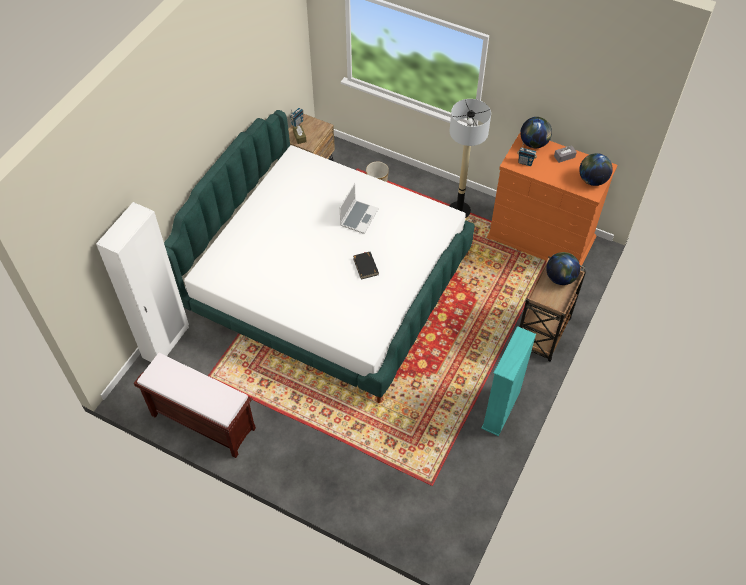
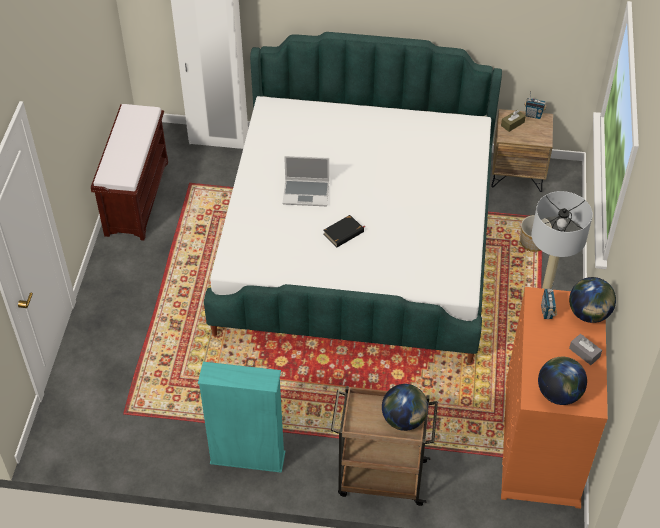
camera: 70 degrees right, 5 degrees down
(359, 217) = (414, 206): laptop -> laptop (306, 193)

